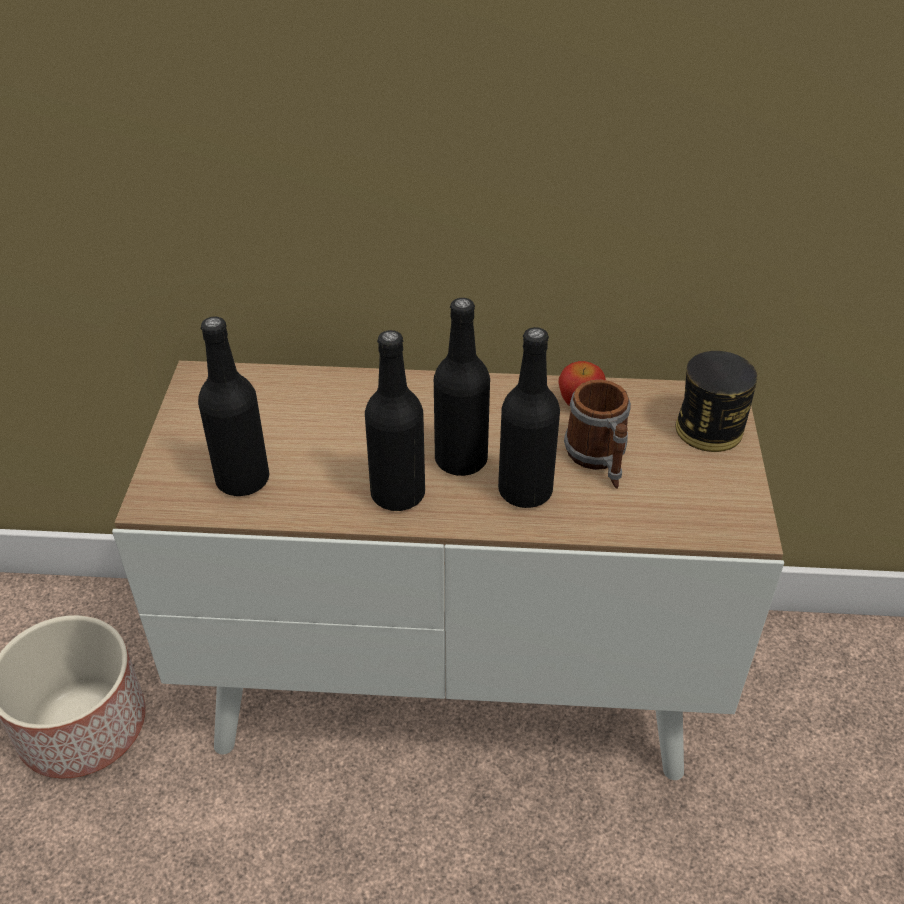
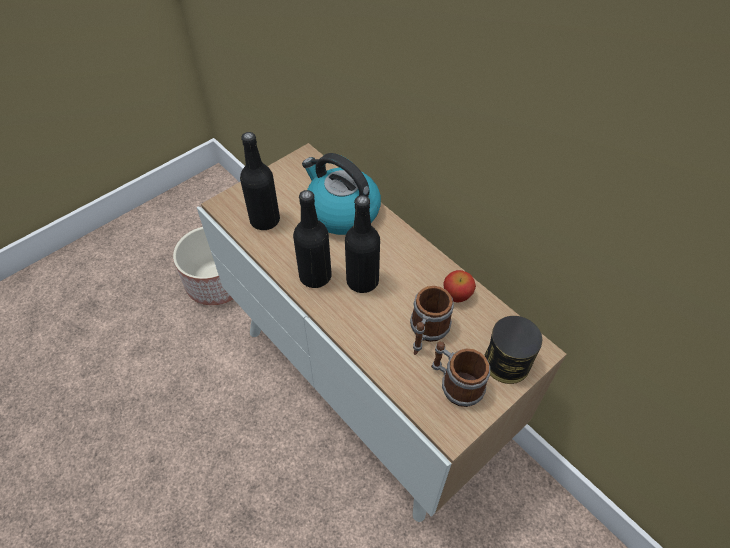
camera: 45 degrees right, 10 degrees up
(333, 407) = (341, 212): none -> kettle
(525, 491) = (370, 320): black bottle -> none
(691, 484) = (455, 384): none -> mug

